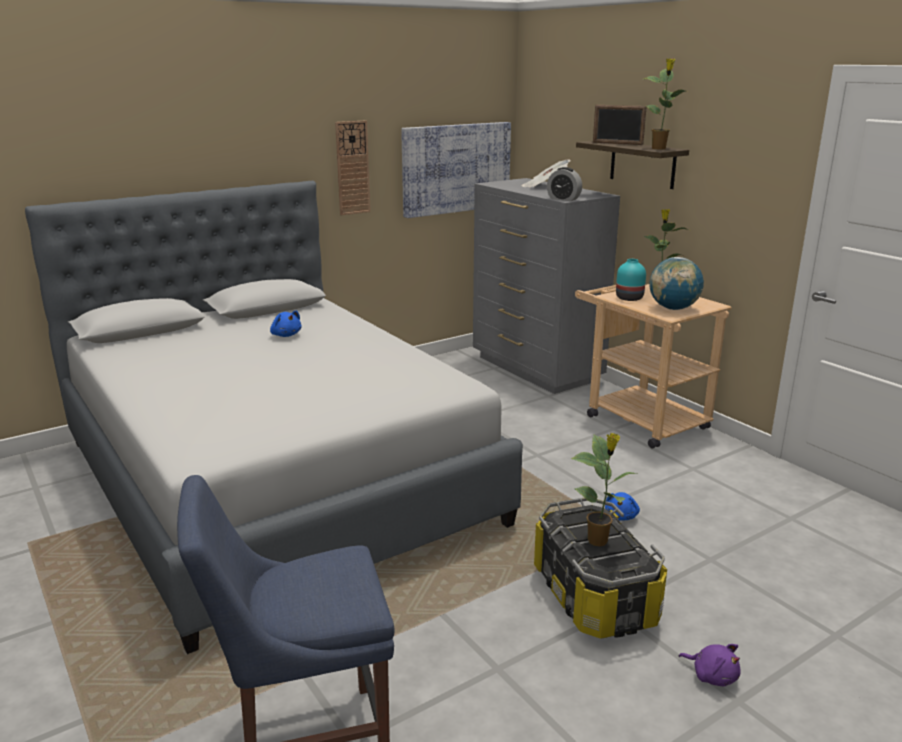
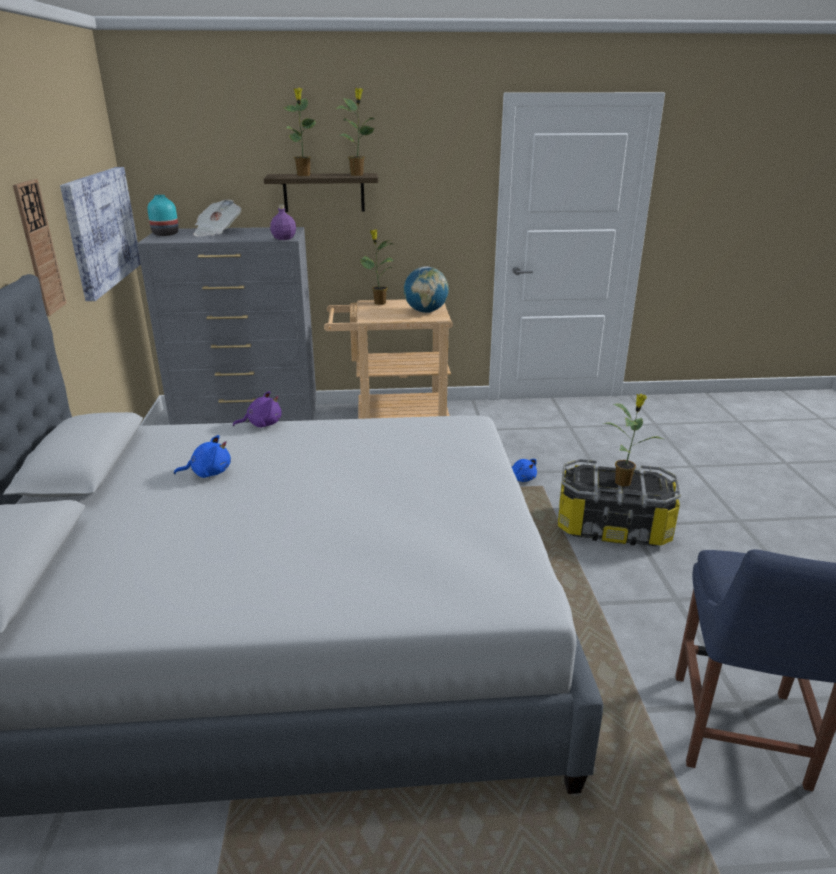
camera: 60 degrees left, 5 degrees up
(563, 199) = (284, 238): alarm clock -> purple bottle
(617, 143) = (303, 175): picture frame -> potted plant
(630, 298) = (383, 315): turquoise vase -> turquoise vase (166, 234)
(712, 675) = (713, 519): purple plush toy -> purple plush toy (262, 424)

